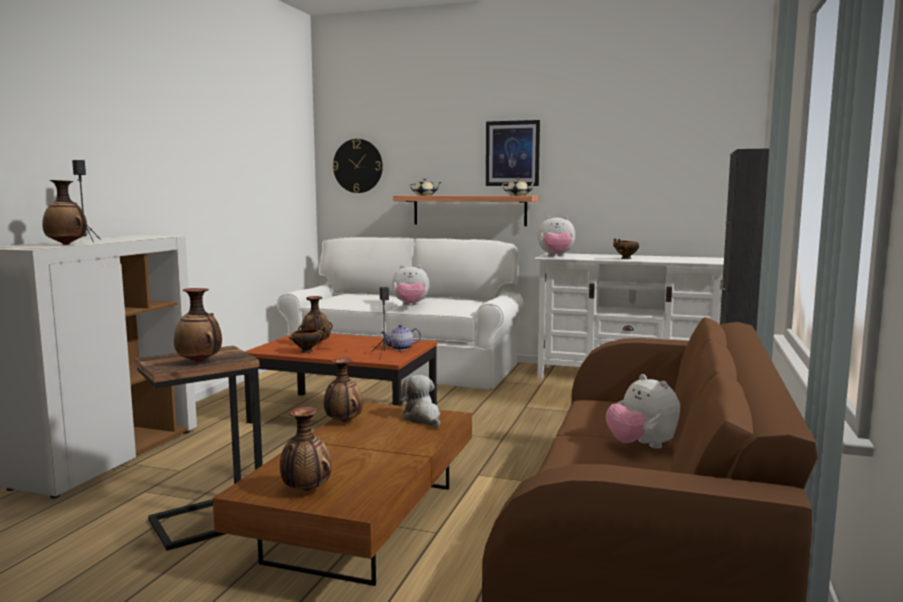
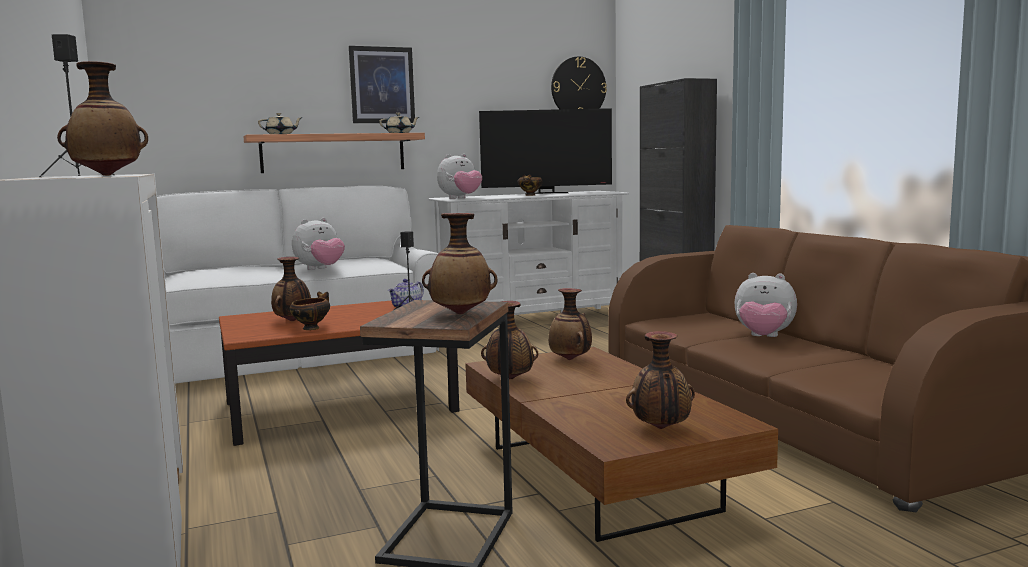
camera: 40 degrees left, 0 degrees up
(358, 166) = (168, 96): wall clock -> wall clock (578, 87)
(422, 418) = (570, 359): plush toy -> vase
(658, 257) = (546, 193): none -> television

